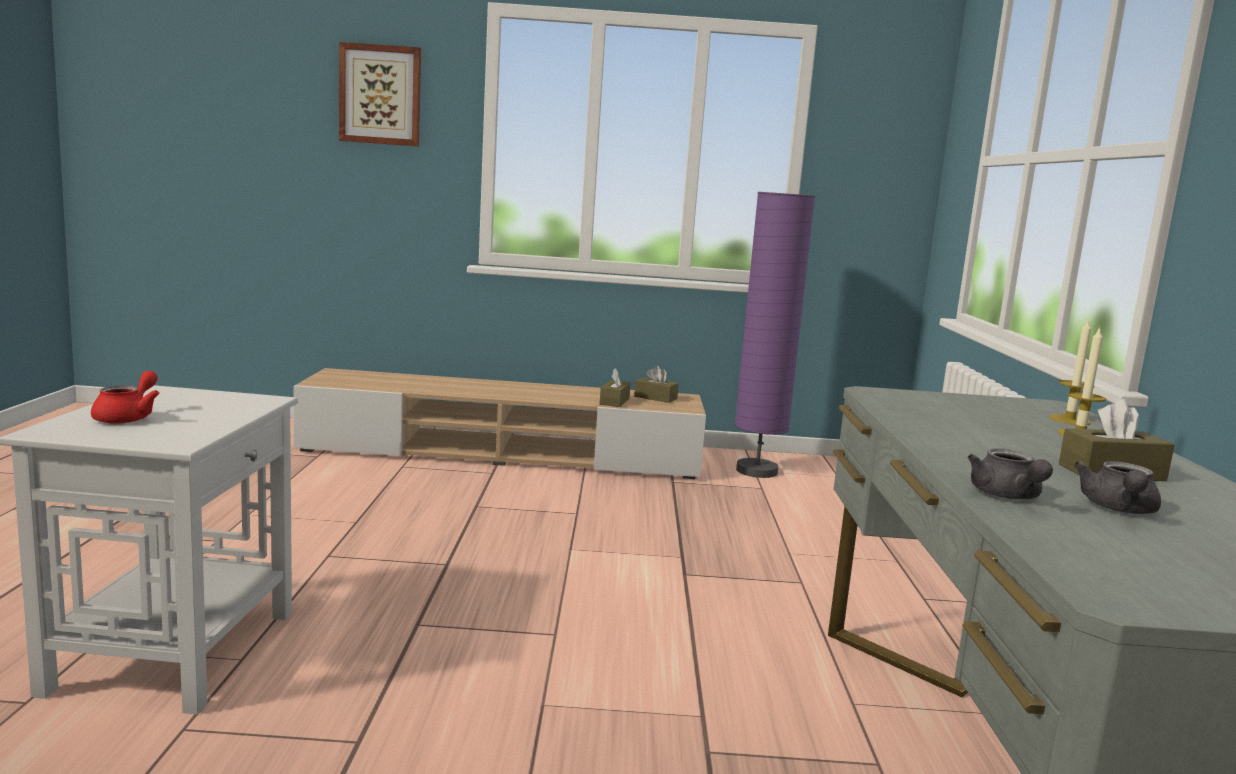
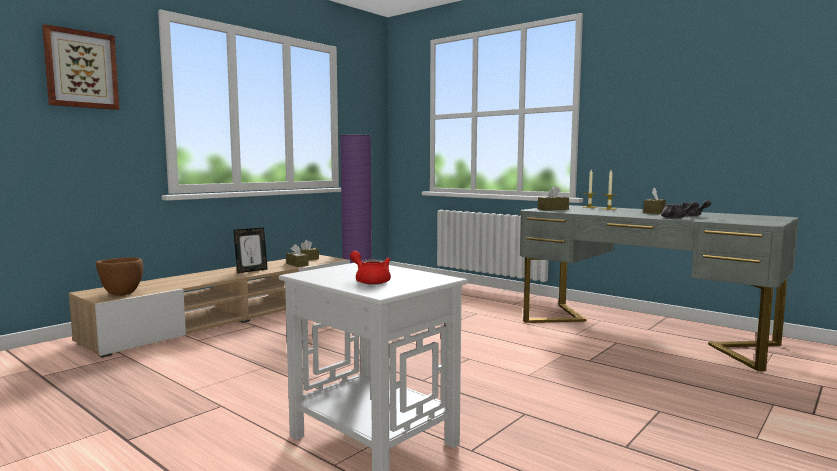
camera: 50 degrees left, 5 degrees down
(345, 381) = (121, 293): none -> brown bowl
(536, 394) = (251, 271): none -> picture frame
(926, 401) = (553, 209): none -> brown tissue box

